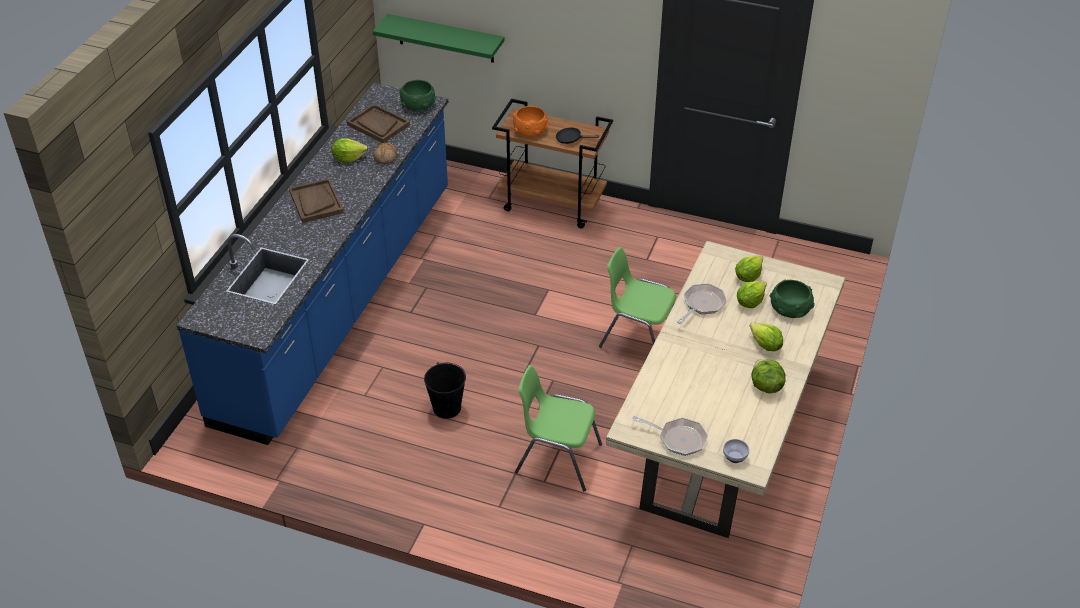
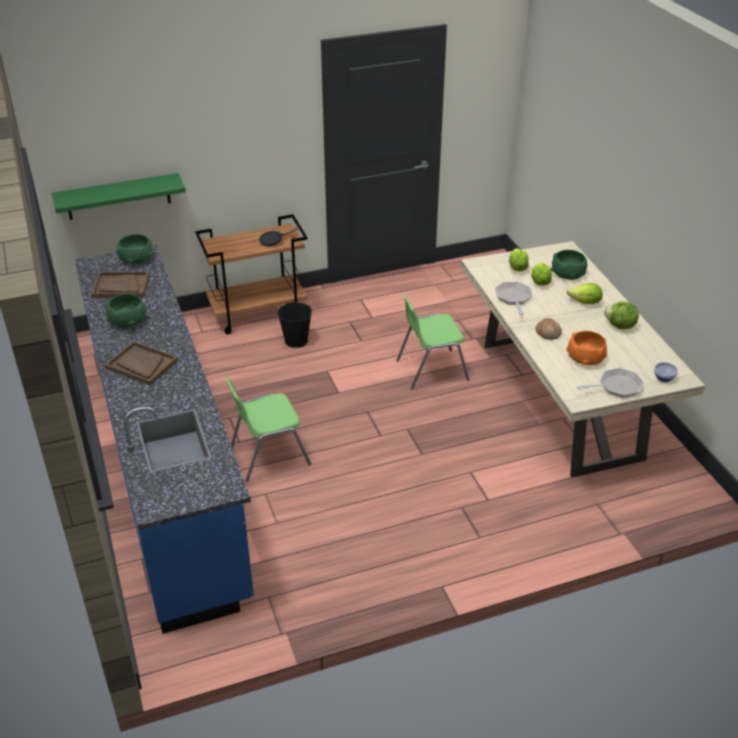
camera: 40 degrees left, 5 degrees down
(348, 158) = (127, 320): lettuce -> green bowl
(386, 157) = (160, 306): bread -> bread (548, 333)
(446, 408) = (354, 493): black bucket -> black bucket (296, 341)
(530, 130) = (233, 248): orange bowl -> orange bowl (585, 357)
(557, 458) = (477, 479): green chair -> green chair (268, 455)

